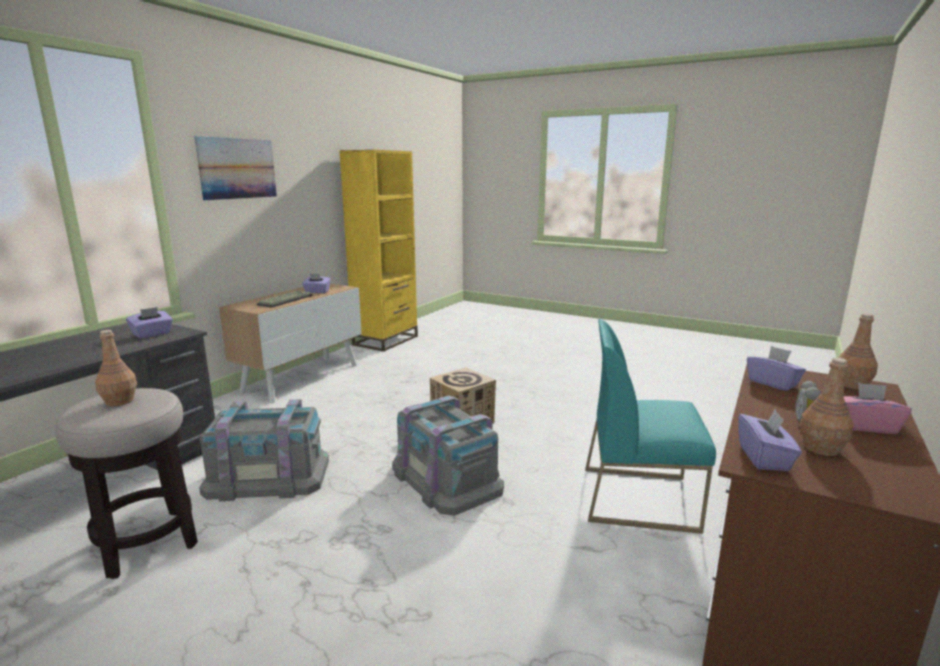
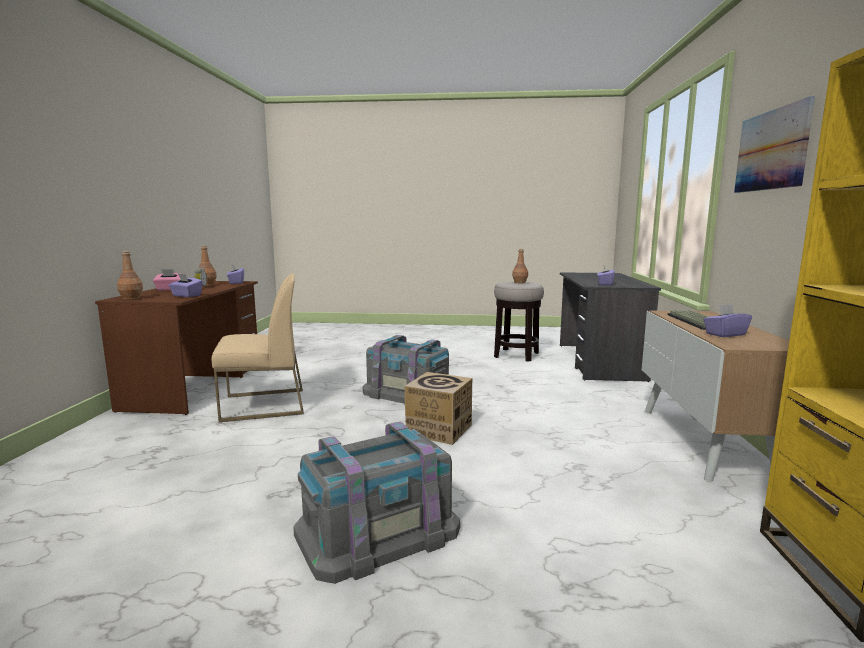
camera: 155 degrees right, 5 degrees down
(268, 476) = (520, 376): grey storage box -> grey storage box (378, 532)
(639, 498) = (263, 405): turquoise chair -> beige chair

